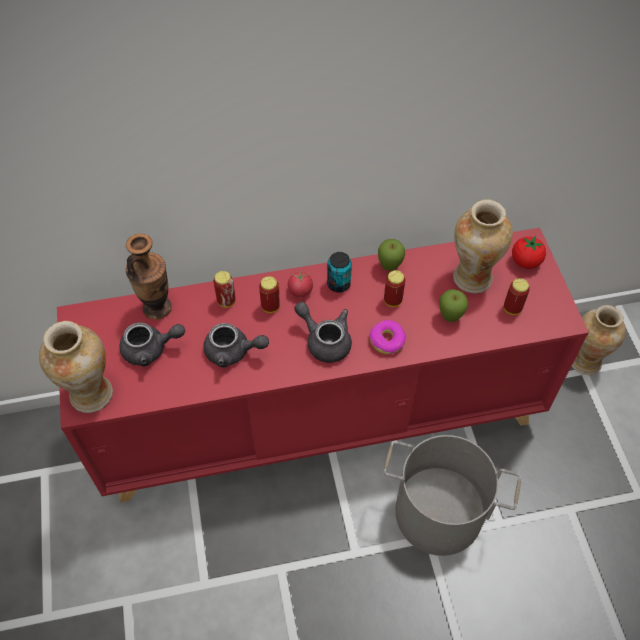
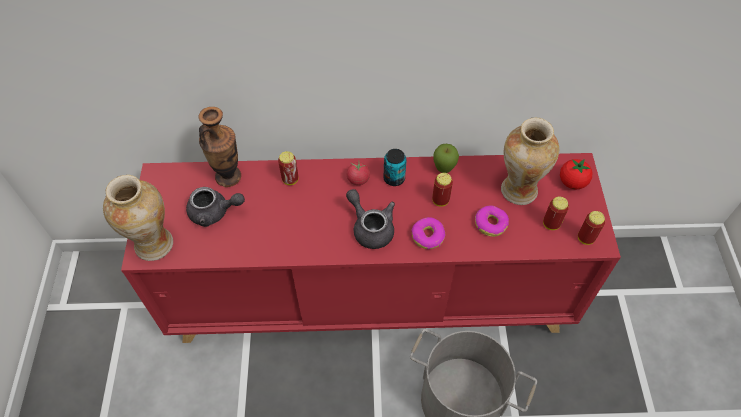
camera: 10 degrees right, 0 degrees up
(233, 352) = (286, 226): grey teapot -> none
(270, 306) = (328, 190): can -> can (585, 238)
(450, 317) = (490, 224): apple -> donut
(585, 361) = (622, 283): vase -> none

